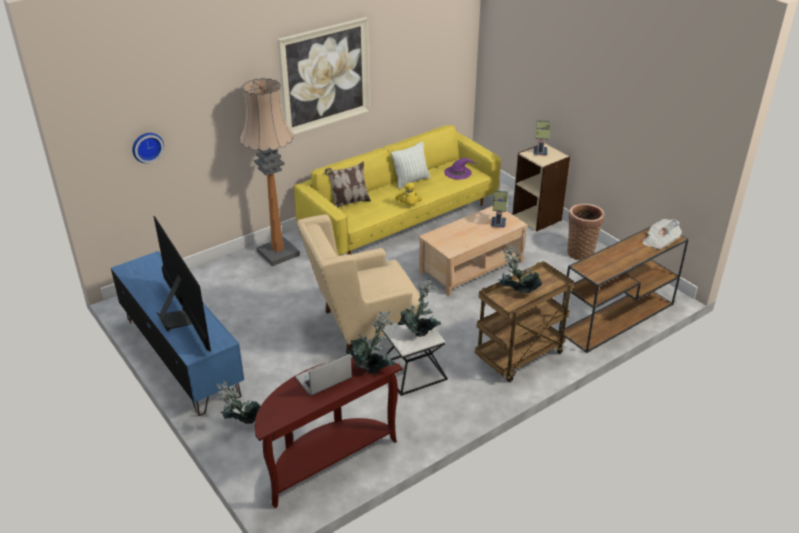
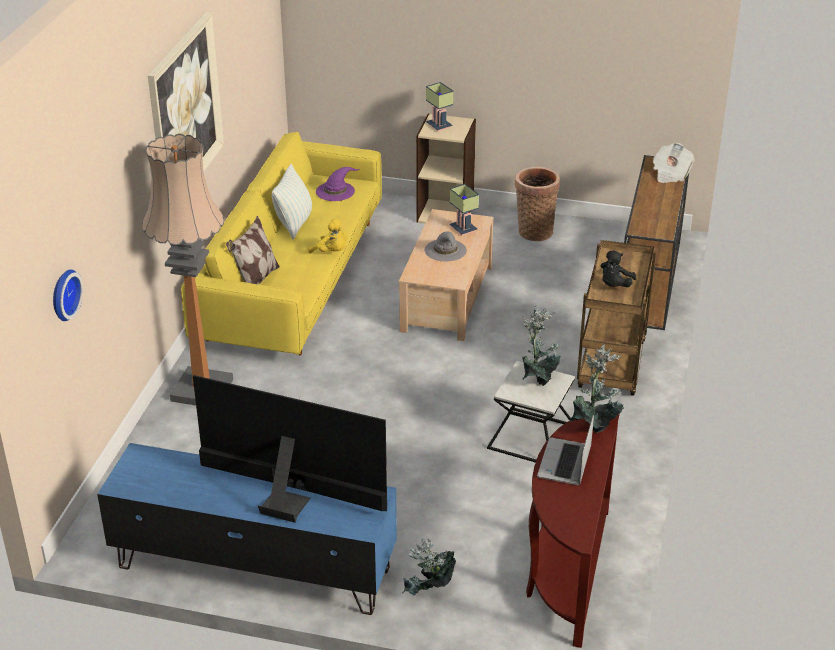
camera: 40 degrees left, 0 degrees up
(362, 325) = (416, 419): beige armchair -> none
(469, 231) = (446, 250): none -> grey hat
(516, 293) = (615, 286): potted plant -> black plush toy

